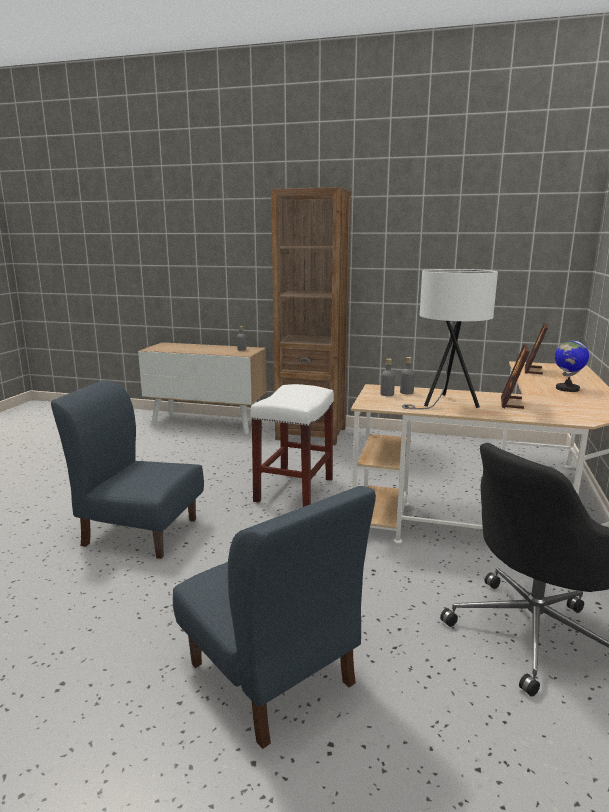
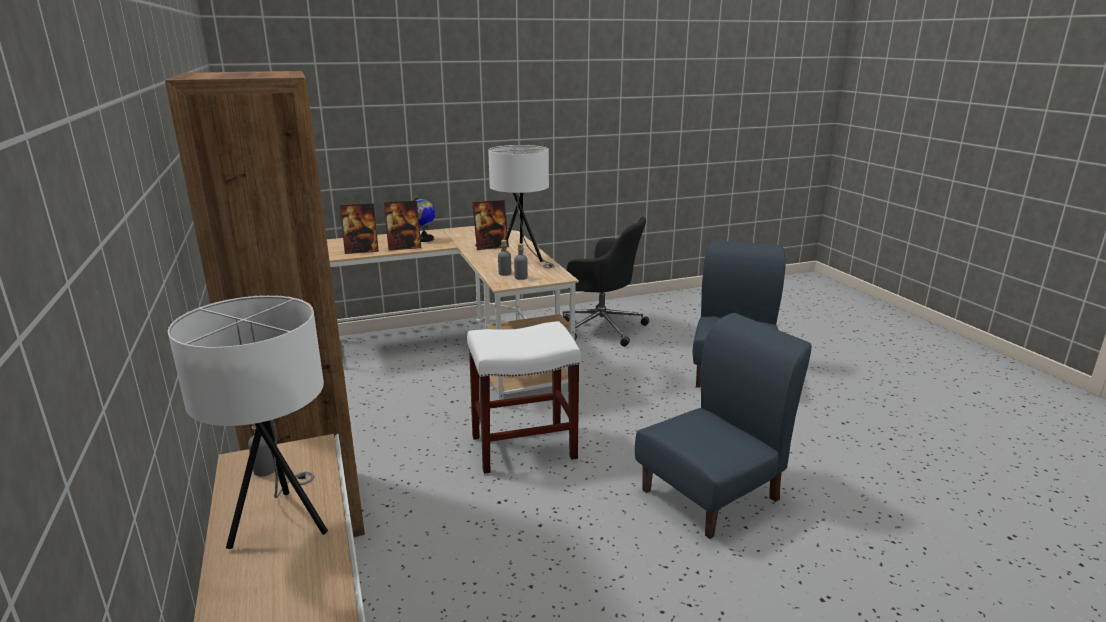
camera: 125 degrees left, 5 degrees up
(140, 531) = (711, 494): blue chair -> blue chair turned 105 degrees counterclockwise
(205, 349) = (283, 521): none -> white table lamp
(536, 380) = (404, 247): none -> picture frame

